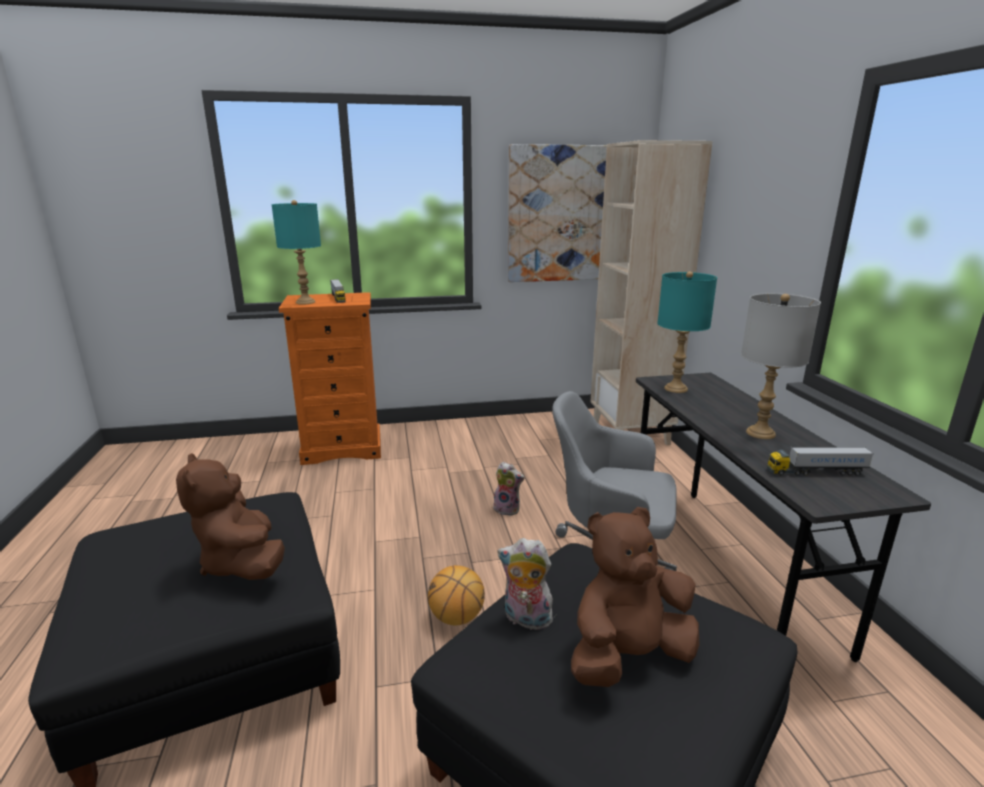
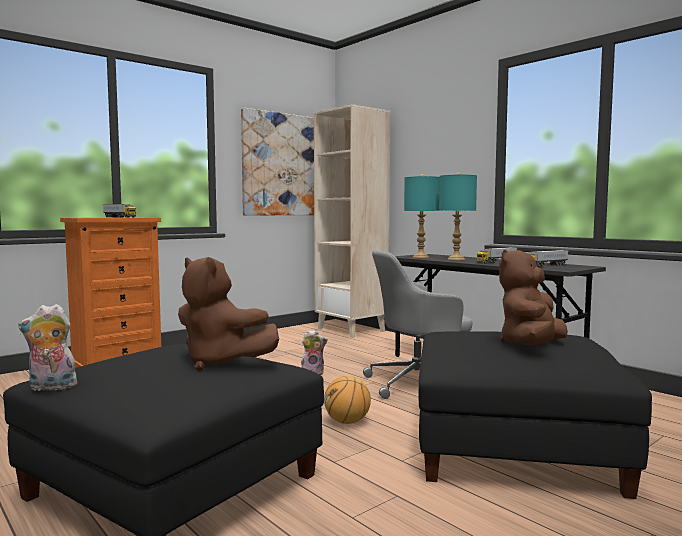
camera: 30 degrees left, 15 degrees down
(305, 302) = (94, 217): turquoise table lamp -> turquoise table lamp (456, 259)
(525, 619) = (458, 349): plush toy -> plush toy (51, 388)
(761, 433) = (496, 262): grey table lamp -> toy truck

